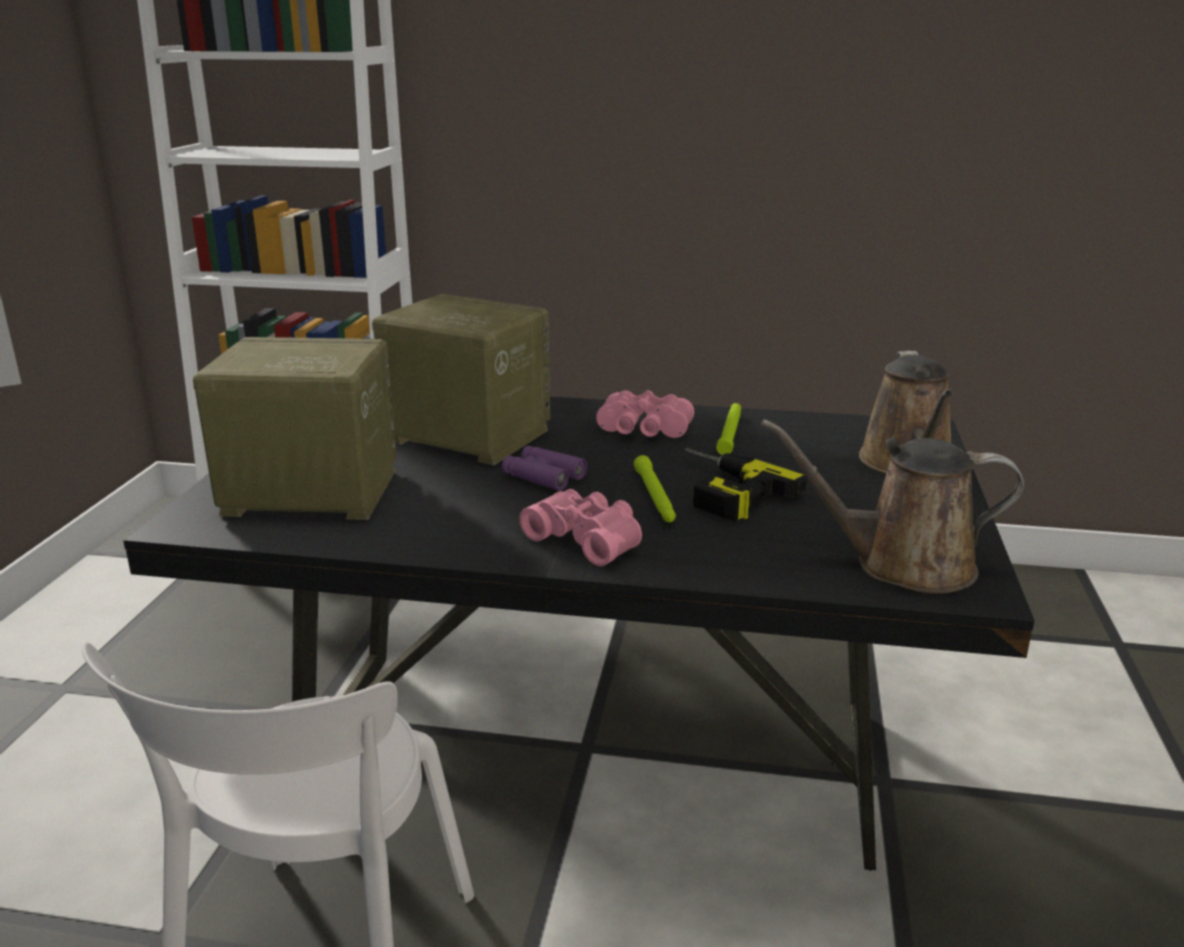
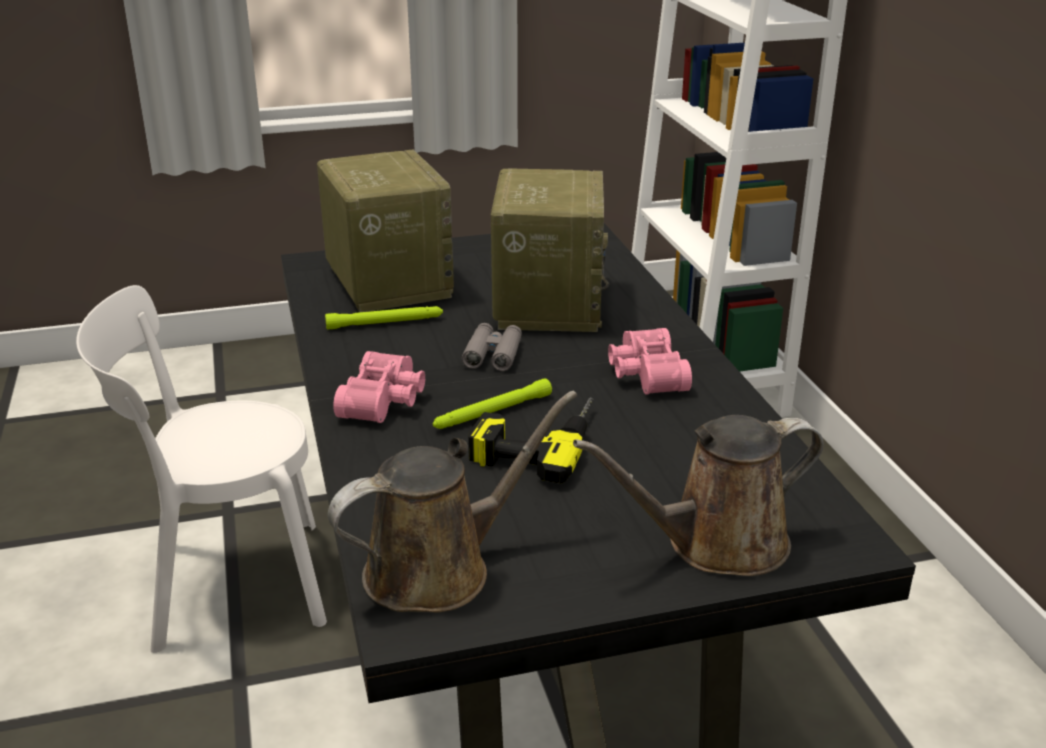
camera: 65 degrees right, 5 degrees up
(543, 476) = (493, 354): purple binoculars -> grey binoculars
(730, 433) = (690, 420): green flashlight -> green flashlight (385, 323)
(902, 565) = (438, 569): brown watering can -> brown watering can turned 75 degrees clockwise

